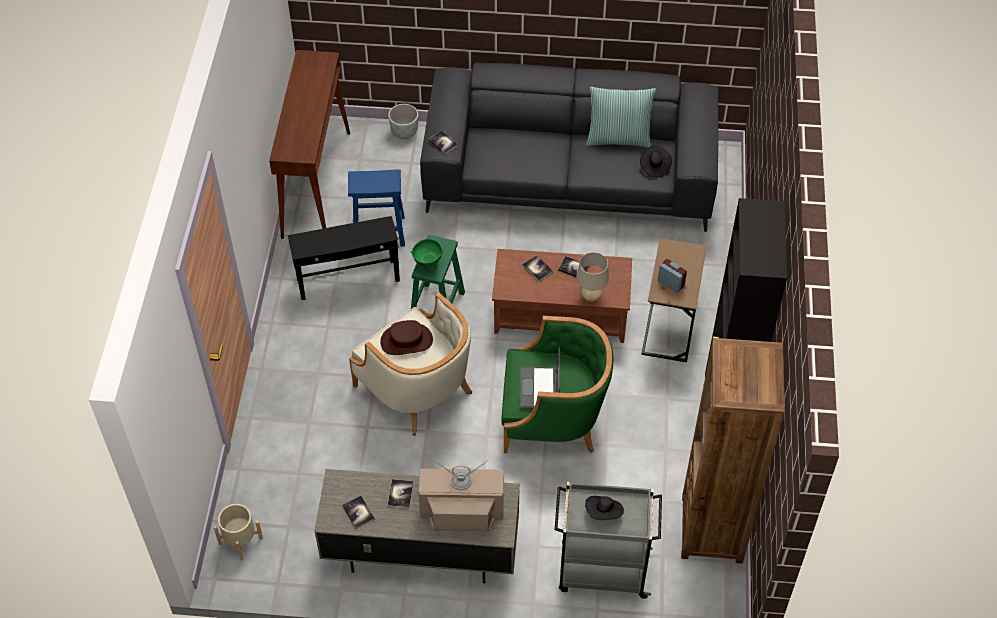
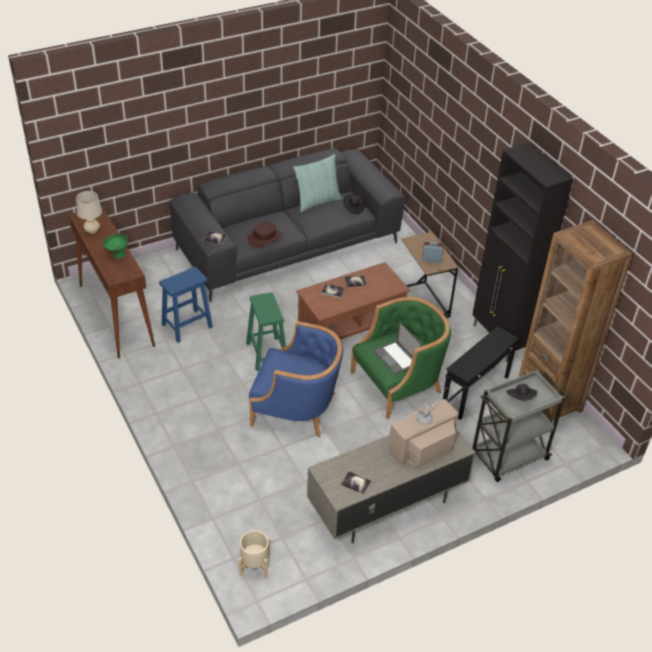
camera: 35 degrees left, 10 degrees down
(348, 280) = (190, 363): black side table -> black side table (476, 392)
(400, 494) = (373, 457): book -> none
(404, 132) = (154, 261): grey planter -> none
(406, 341) = (284, 369): brown hat -> brown hat (264, 238)
(417, 389) = (296, 408): beige armchair -> blue armchair
(427, 265) = (265, 314): green bowl -> green bowl (117, 256)
(591, 297) = (380, 293): beige table lamp -> beige table lamp (92, 231)

